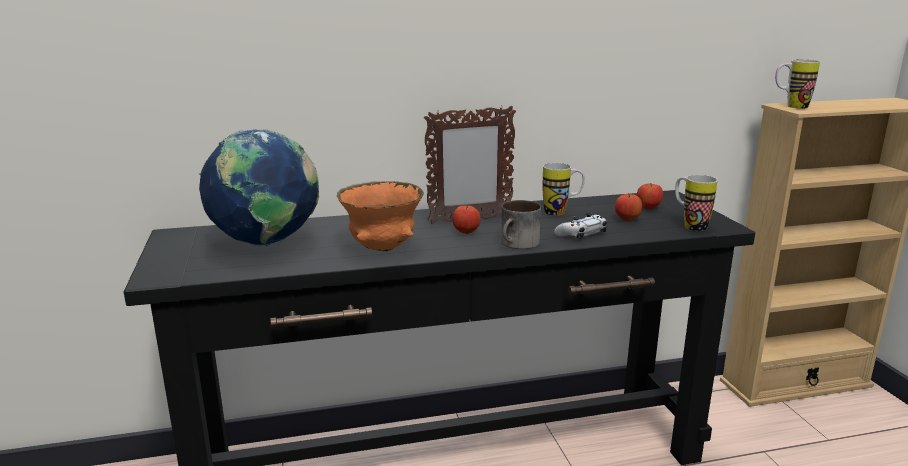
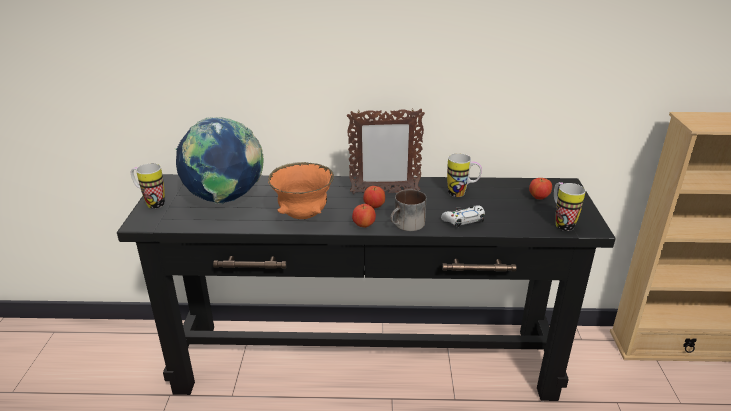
camera: 15 degrees right, 10 degrees up
(627, 219) = (512, 209): apple -> apple (363, 225)
(790, 106) = (692, 119): mug -> mug (151, 203)

